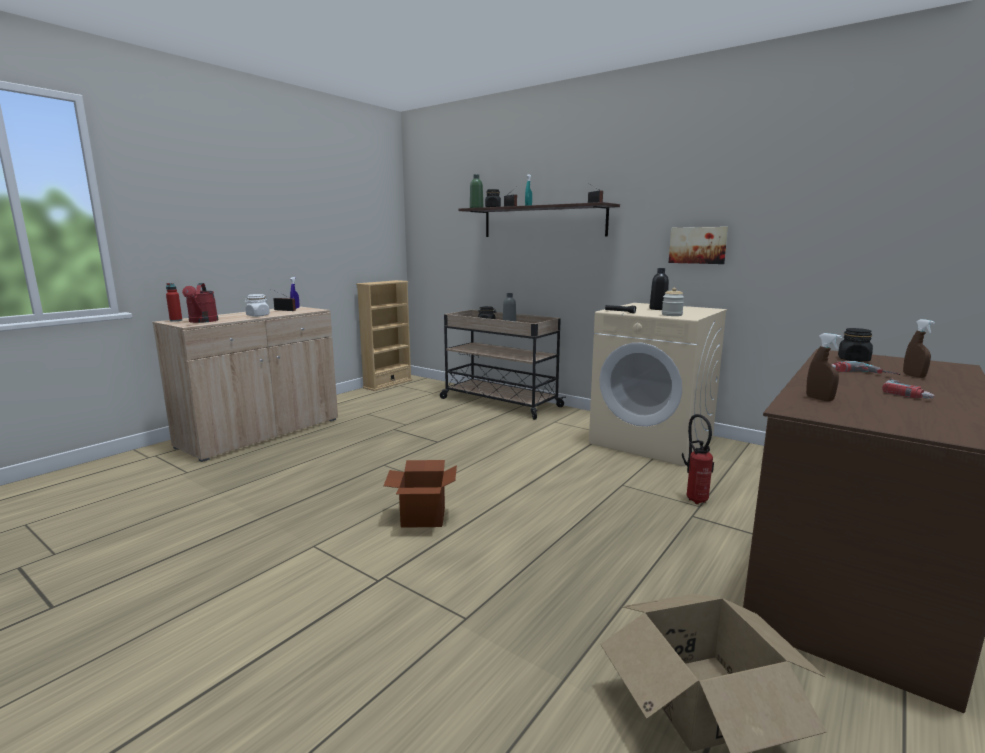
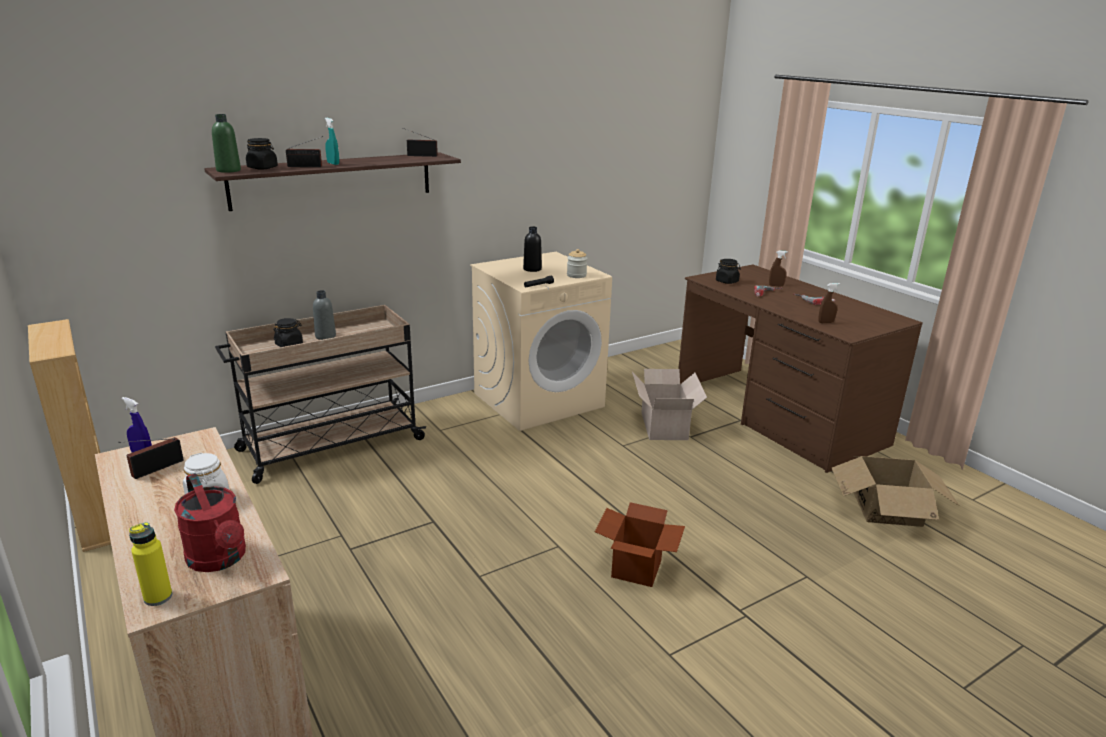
camera: 70 degrees left, 10 degrees up
(176, 320) = (158, 597): red bottle -> yellow bottle
(202, 321) = (220, 559): red watering can -> red watering can turned 45 degrees clockwise
(695, 499) = (664, 425): fire extinguisher -> cardboard box
(698, 245) = (523, 192): picture -> none

